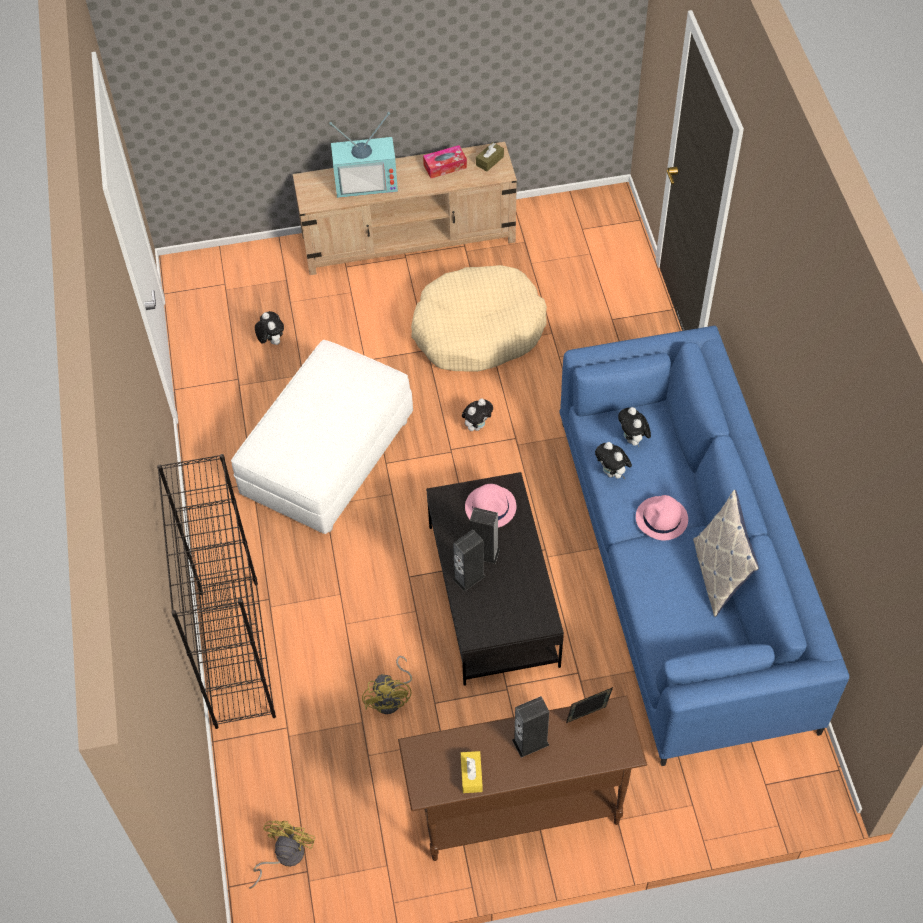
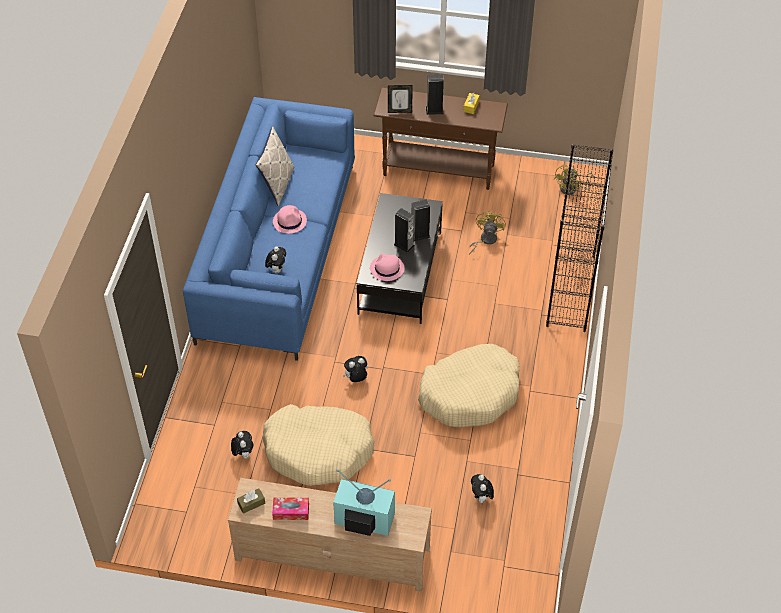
camera: 160 degrees left, 5 degrees down
(327, 455) = (470, 393): white ottoman -> beige dog bed
(612, 473) = (302, 255): plush toy -> plush toy (243, 453)

